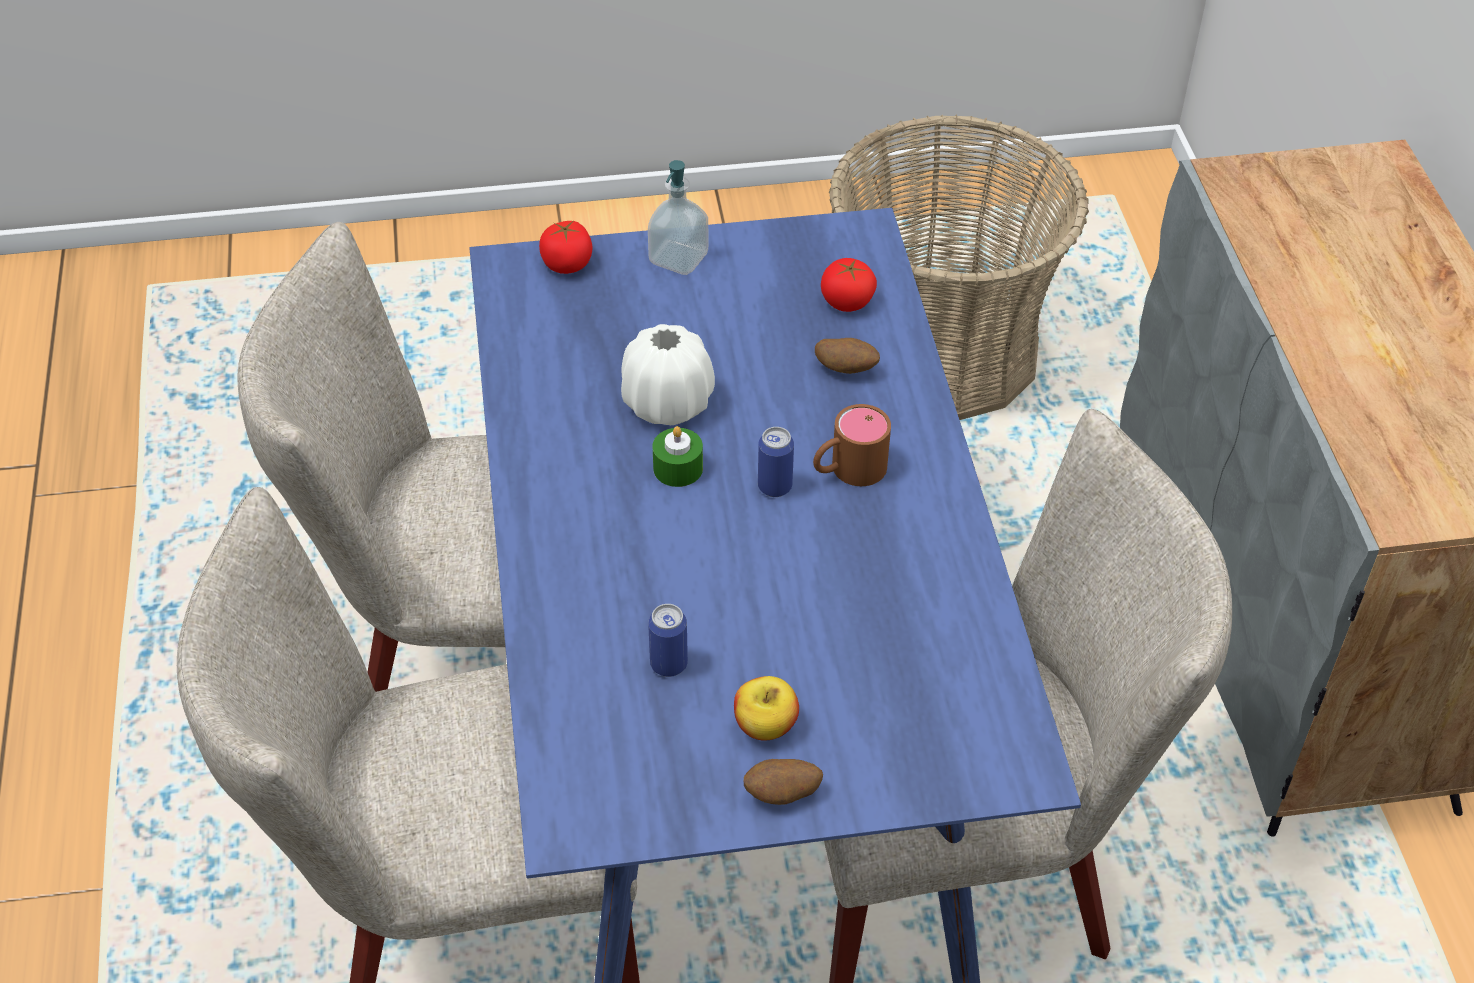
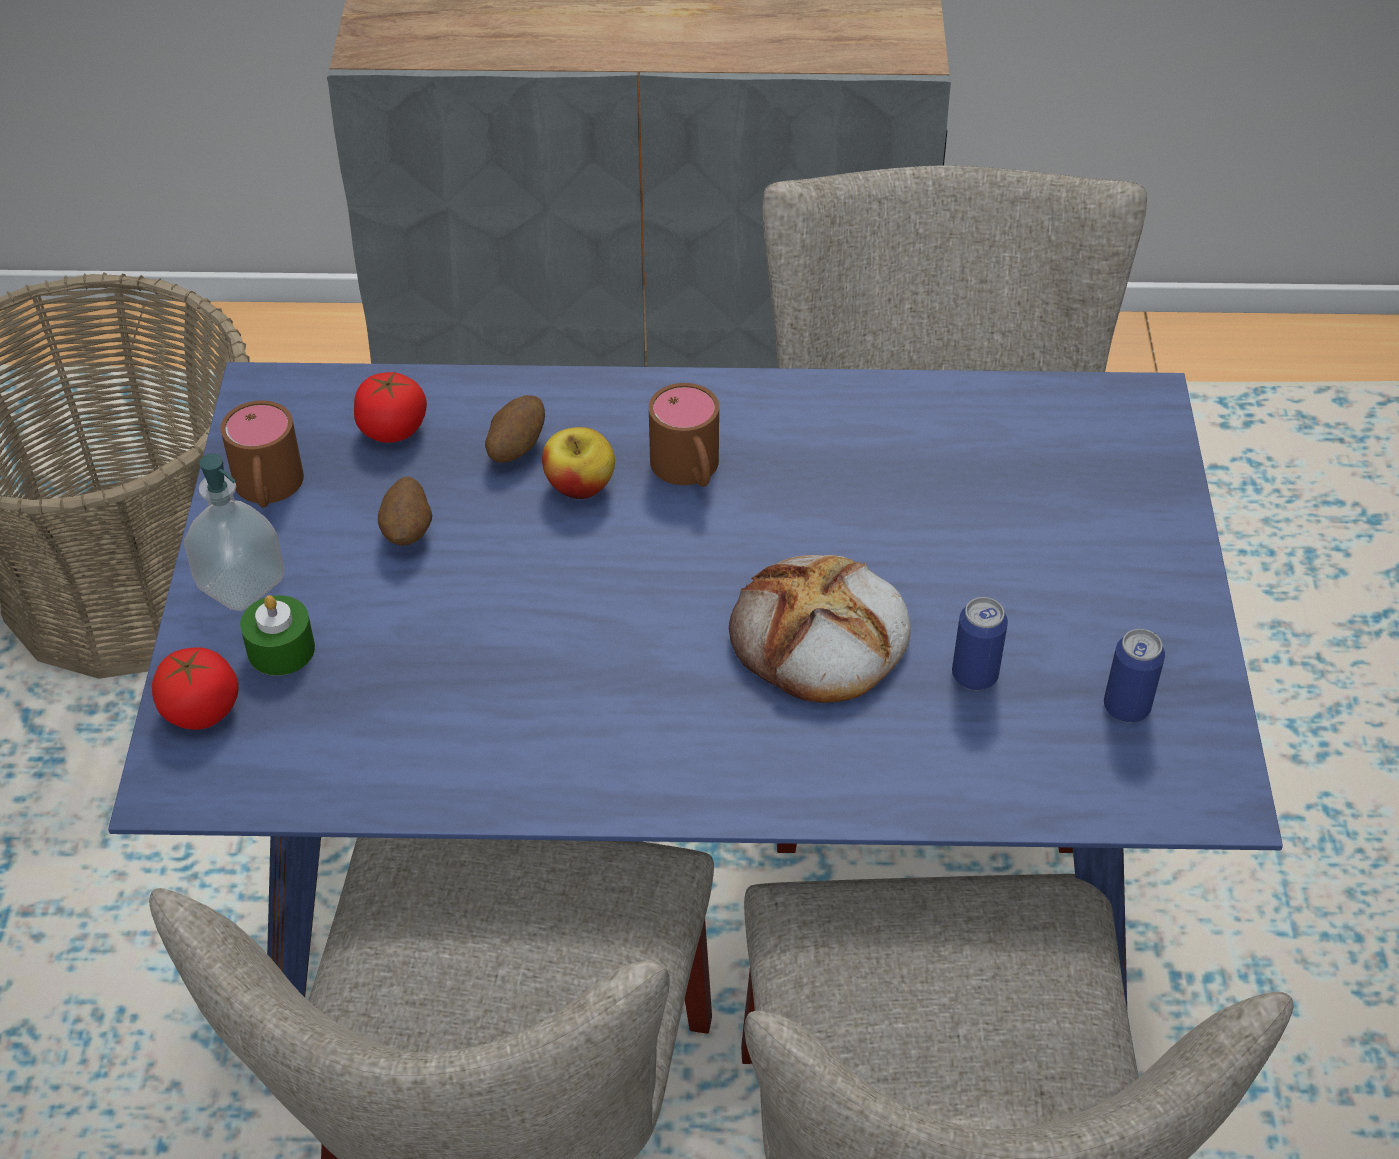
camera: 80 degrees left, 0 degrees up
(668, 403) = (527, 627): white vase -> none
(678, 468) = (648, 630): green candle -> green candle (281, 649)
(689, 566) = (820, 638): none -> bread
(765, 725) = (1073, 599): apple -> apple (580, 485)
(767, 253) = (268, 491): none -> brown mug
(774, 486) = (702, 541): can -> can (1126, 707)
(782, 795) = (1170, 597): potato -> potato (408, 532)

